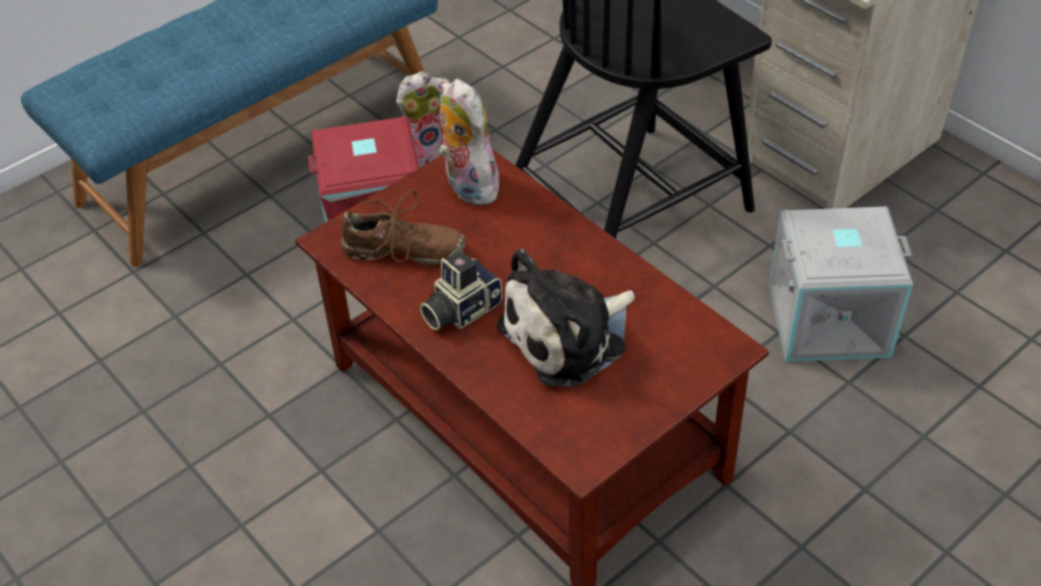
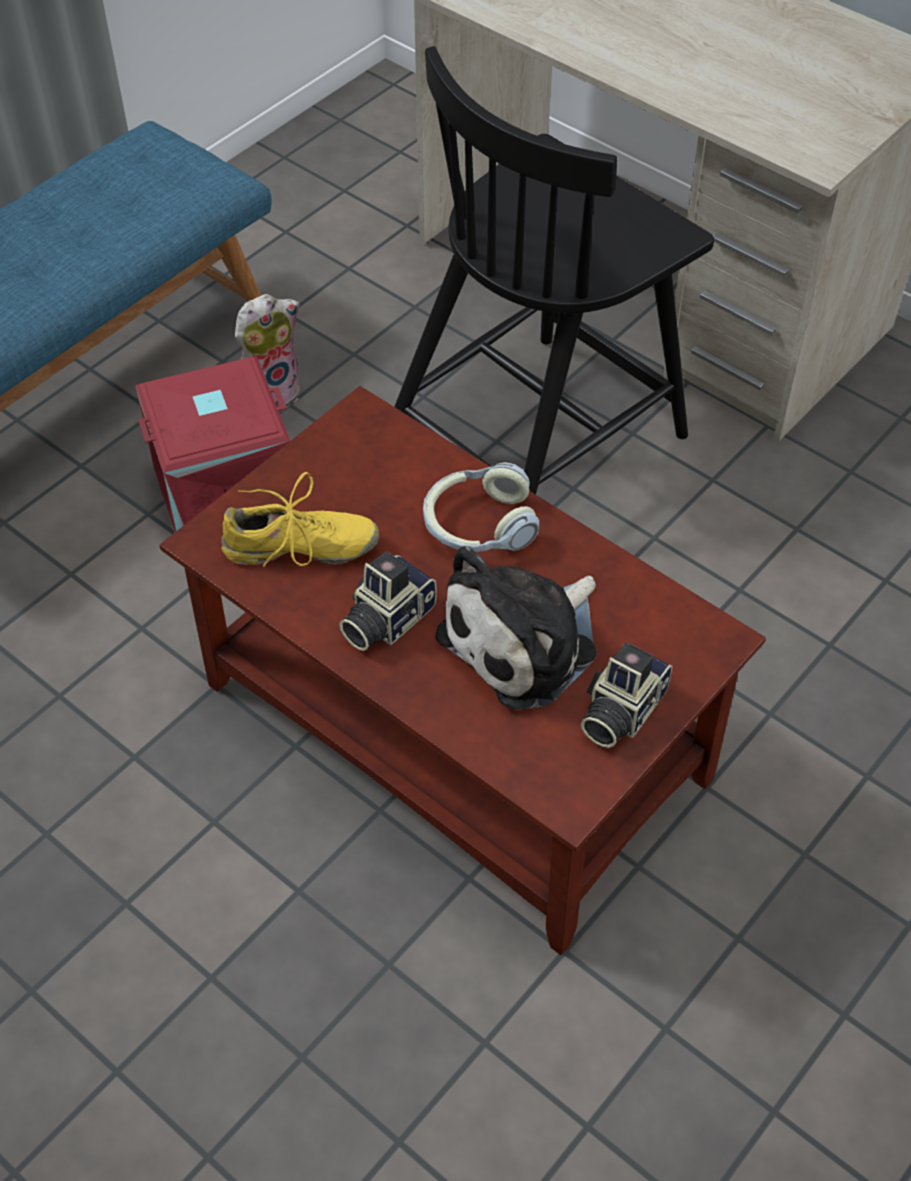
camera: 10 degrees left, 5 degrees up
(403, 252) = (300, 549): brown shoe -> yellow shoe
(467, 186) = (364, 454): plush toy -> none
(548, 245) = (478, 525): none -> headphones
(636, 396) = (619, 710): none -> camera
(828, 318) = (795, 566): grey storage box -> none

